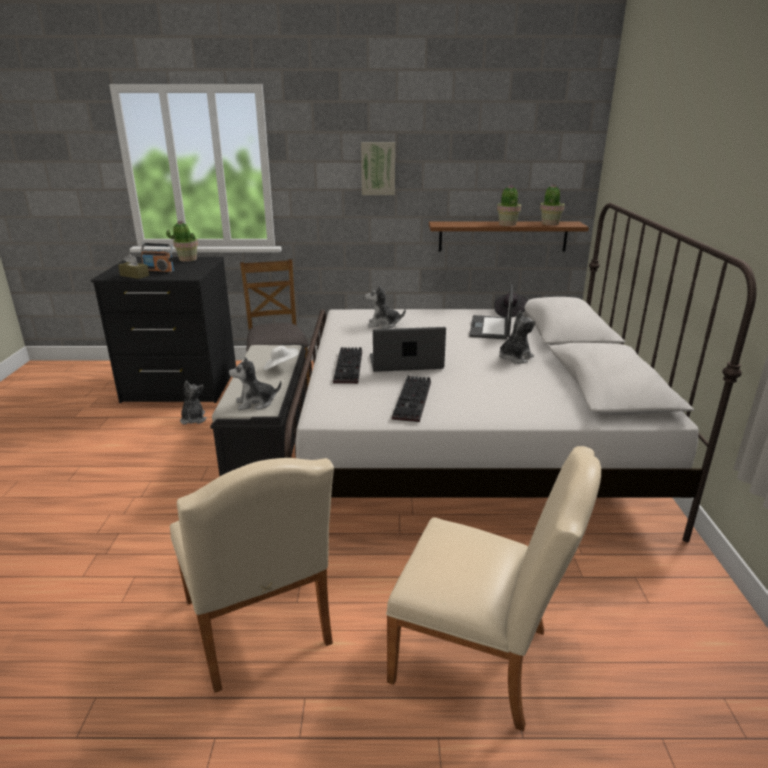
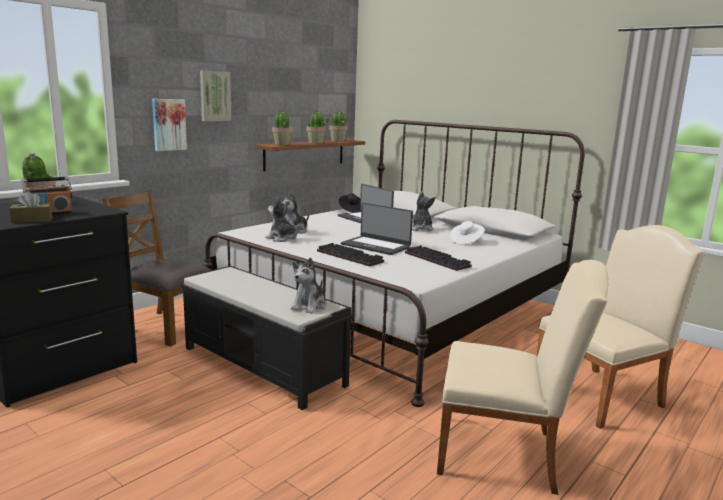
camera: 50 degrees left, 10 degrees down
(193, 419) = (144, 382): plush toy -> plush toy (282, 239)
(281, 367) = (260, 282): white hat -> white hat (466, 241)
(324, 197) = (168, 124): none -> picture
(406, 363) = (376, 246): laptop -> laptop turned 90 degrees counterclockwise
(457, 223) = (282, 144): none -> potted plant

